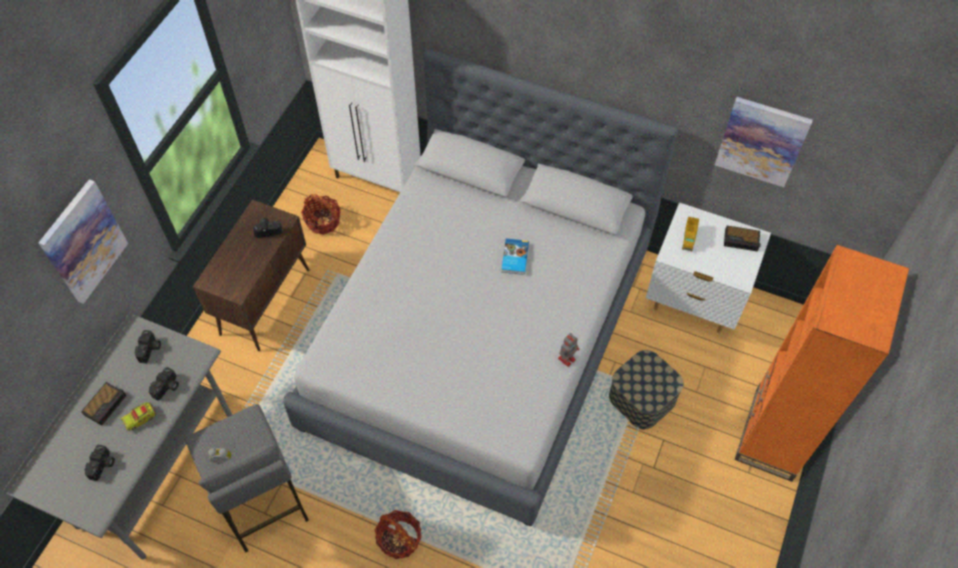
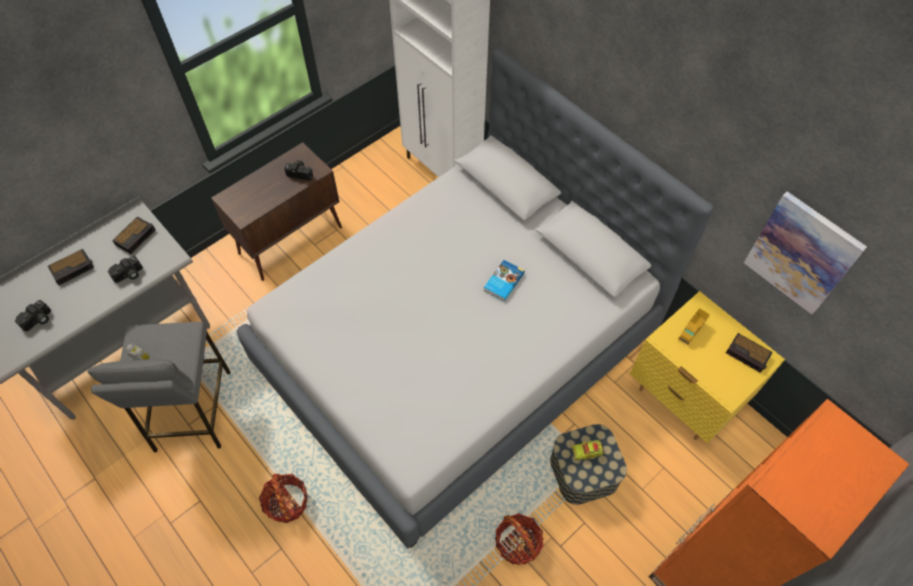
camera: 25 degrees right, 0 degrees up
(83, 242) = (87, 110): picture -> none
(140, 418) = (92, 292): toy truck -> toy truck (586, 452)
(150, 350) = (136, 236): camera -> alarm clock
(323, 221) = (376, 190): basket -> basket (518, 543)
(567, 358) = (502, 400): toy robot -> none
(693, 302) = (683, 398): white nightstand -> yellow nightstand

